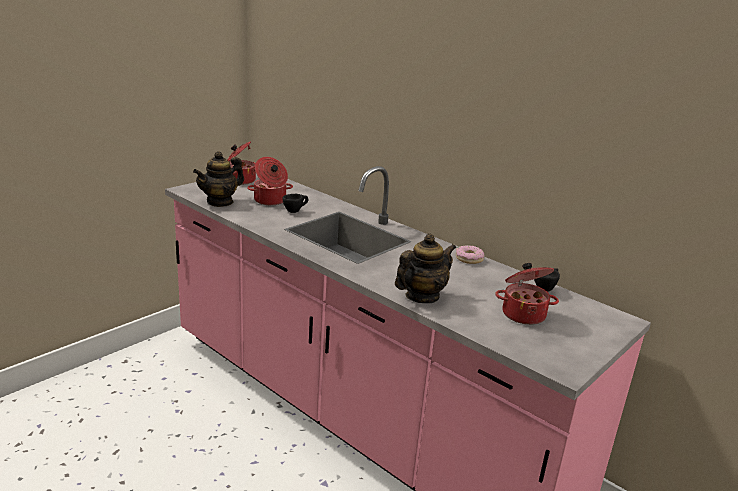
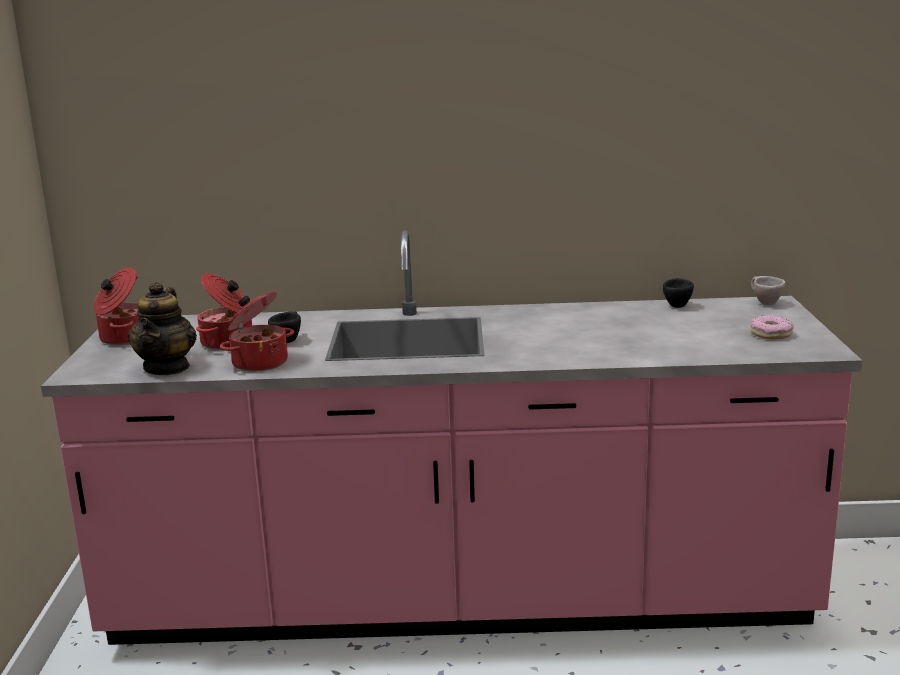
camera: 40 degrees left, 5 degrees down
(422, 296) = (608, 353): teapot -> none
(469, 259) = (565, 309): donut -> donut (771, 334)
(523, 314) = (708, 329): cooking pot -> cooking pot (259, 362)
(612, 316) = (763, 303): none -> beige cup

